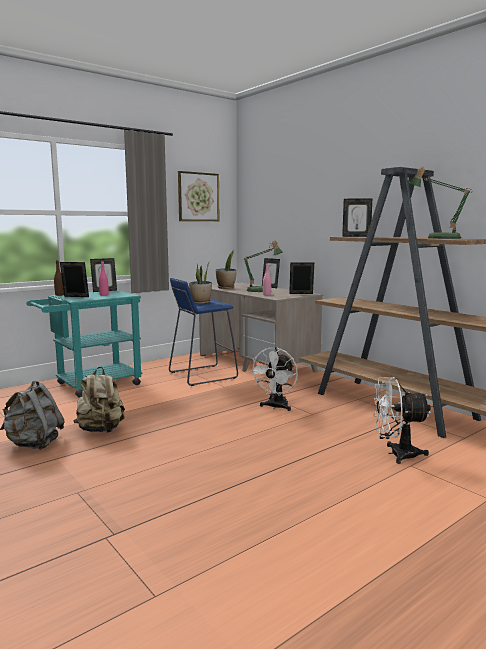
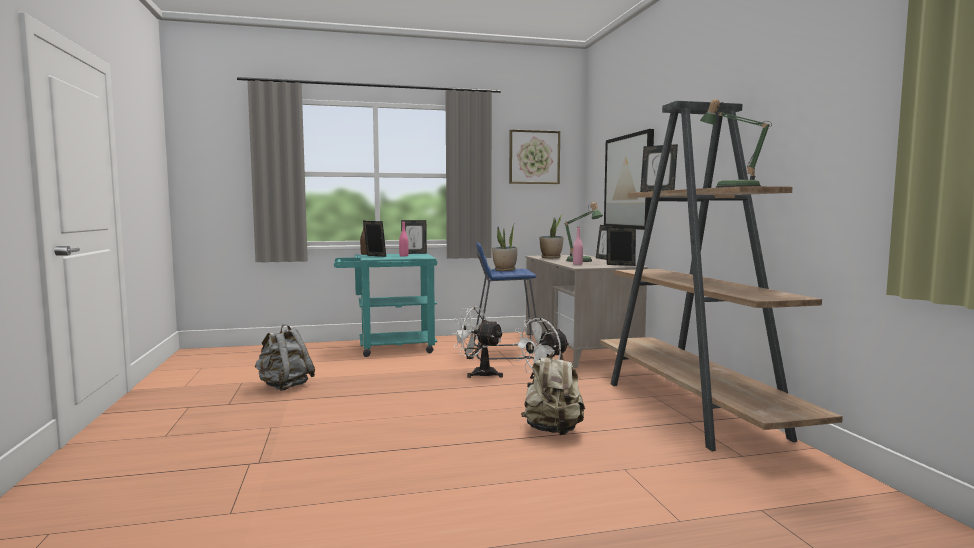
camera: 25 degrees right, 5 degrees down
(101, 430) = (350, 384): beige backpack -> beige backpack (553, 431)
(295, 223) = (629, 182): none -> picture
(396, 454) = (623, 455): white fan -> white fan (479, 373)

